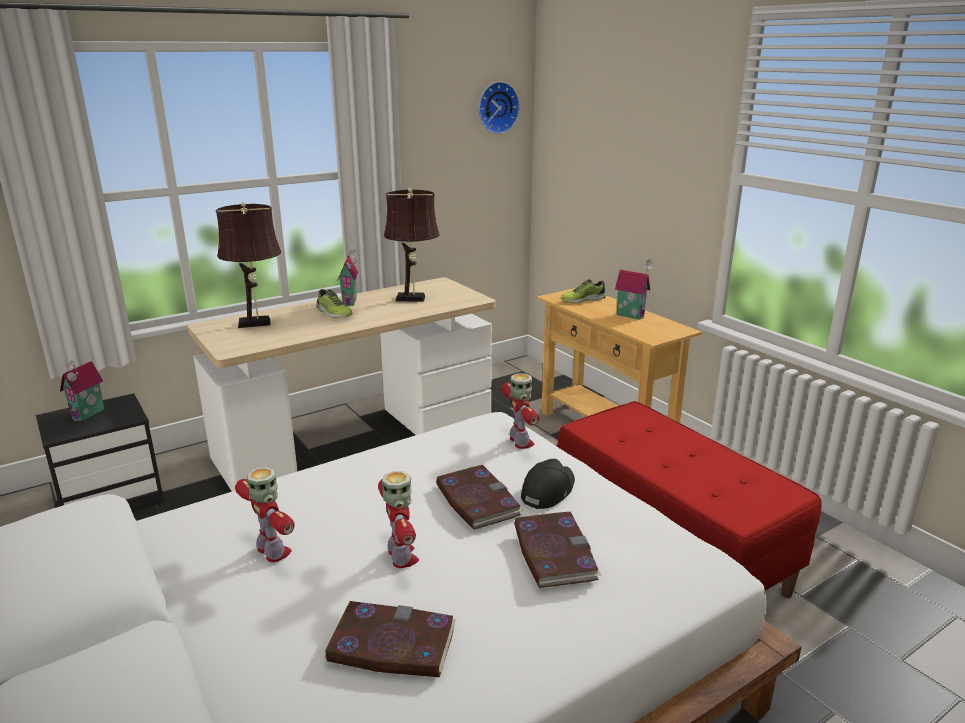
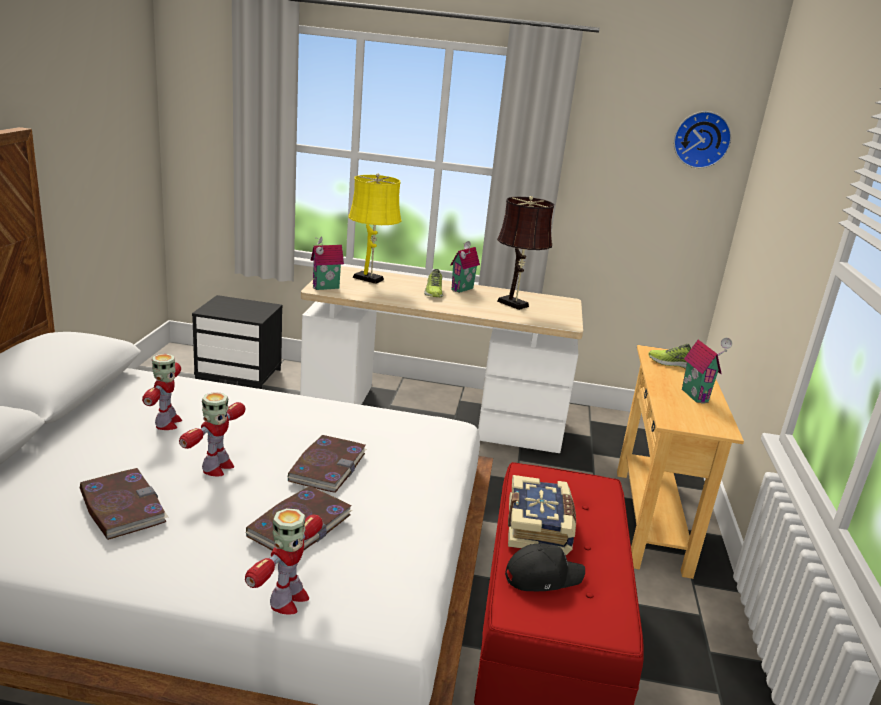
camera: 40 degrees right, 0 degrees up
(89, 414) = (240, 306): toy house -> toy house (326, 288)
(258, 323) = (370, 279): brown table lamp -> yellow table lamp
(520, 442) = (435, 449): toy robot -> toy robot (288, 600)
(547, 490) = (386, 490): black cap -> black cap (542, 576)
(654, 458) = (540, 527): none -> book

